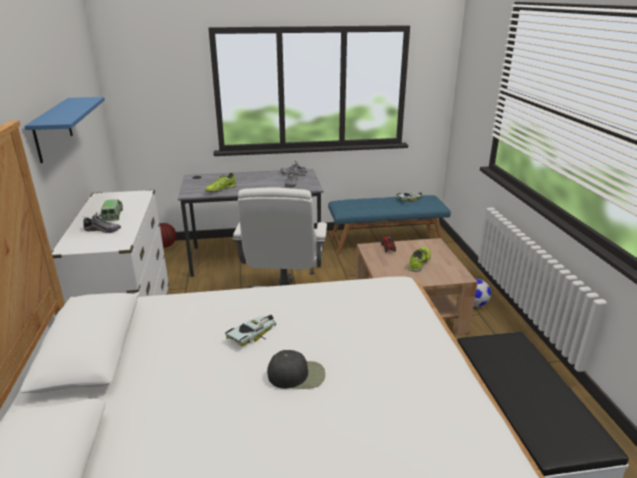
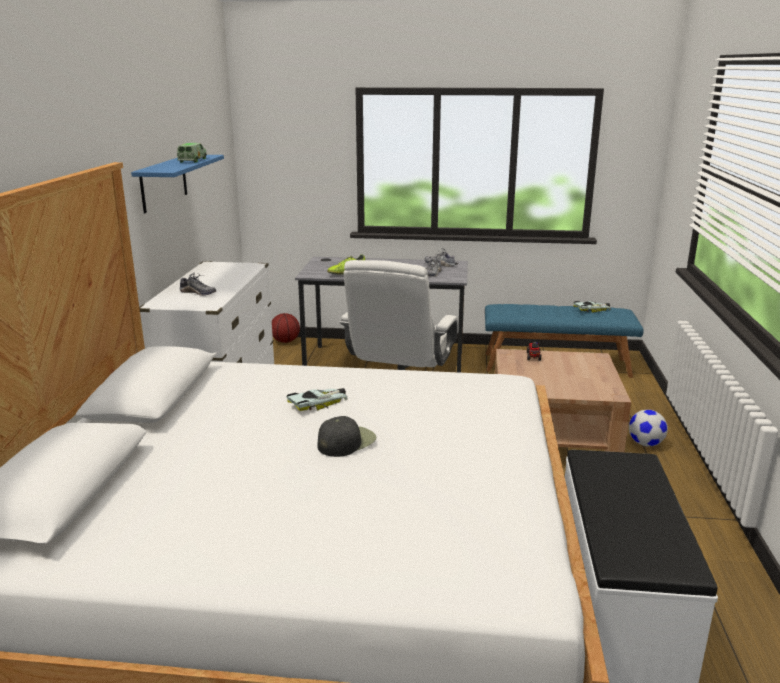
camera: 15 degrees right, 5 degrees down
(113, 215) = (214, 281): toy truck -> toy truck (192, 160)
(297, 375) = (346, 441): black cap -> black cap turned 60 degrees counterclockwise
(419, 262) = (566, 375): shoe -> none

